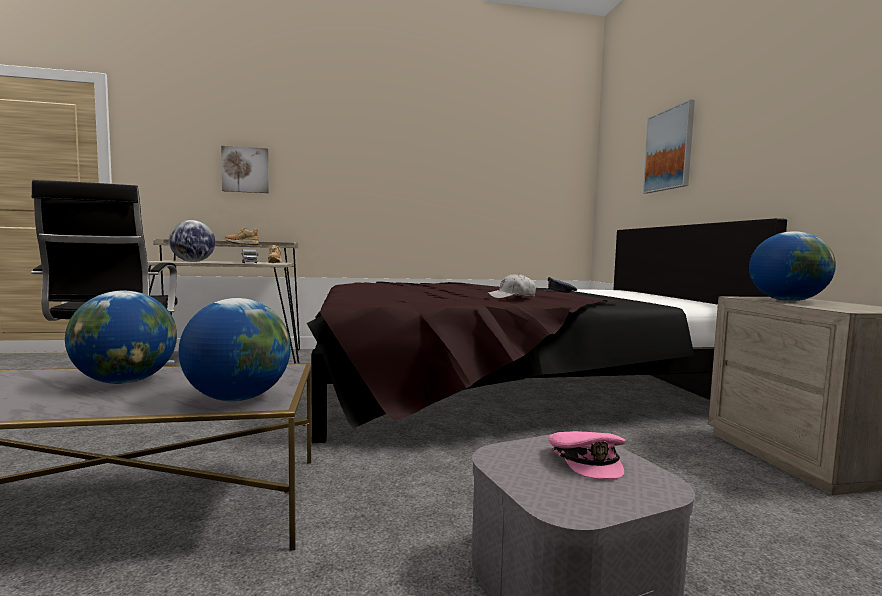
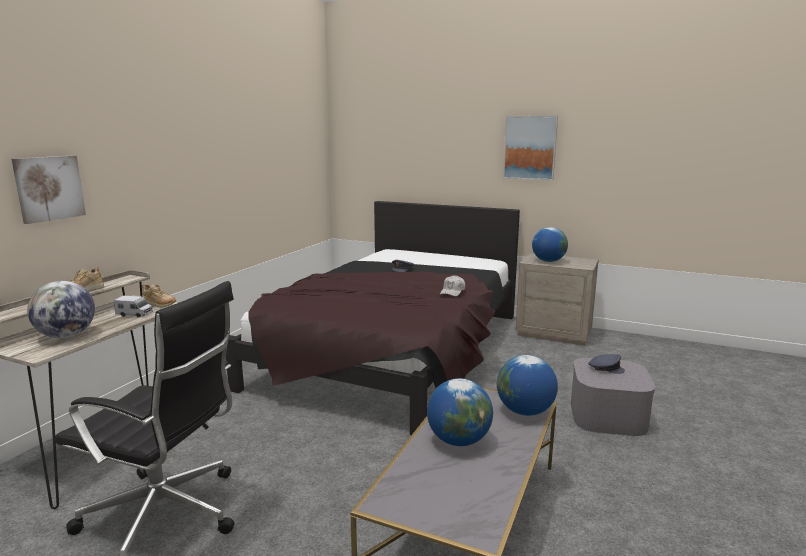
camera: 55 degrees left, 10 degrees up
(587, 460) = (605, 368): pink cap -> grey cap
(669, 150) = (420, 147): picture -> picture (530, 147)

